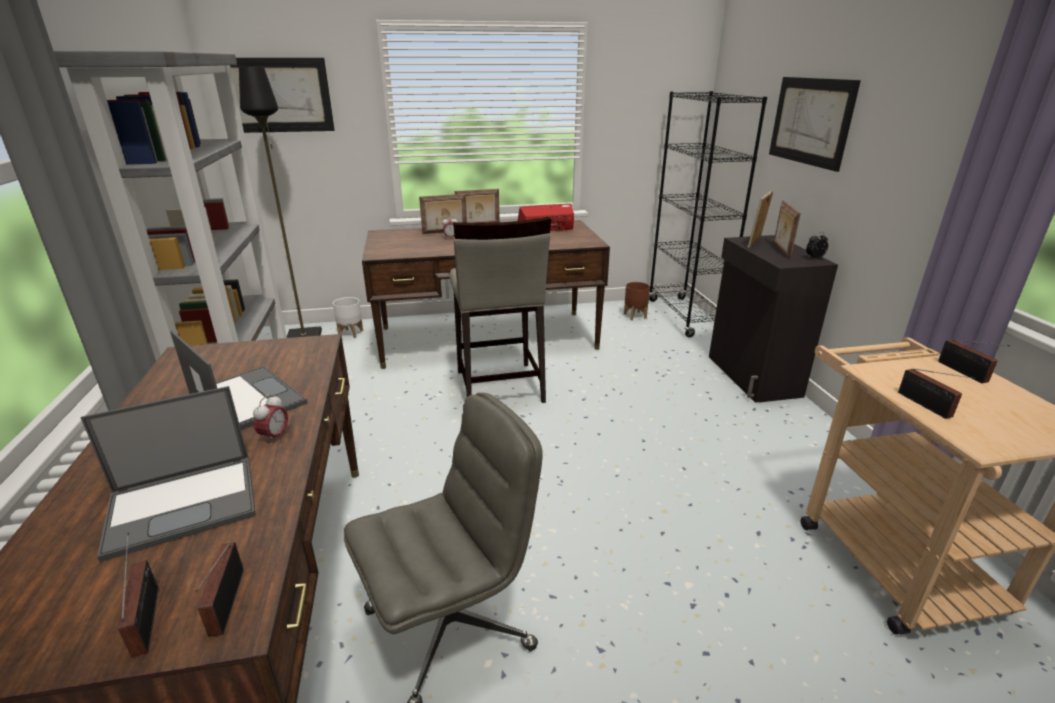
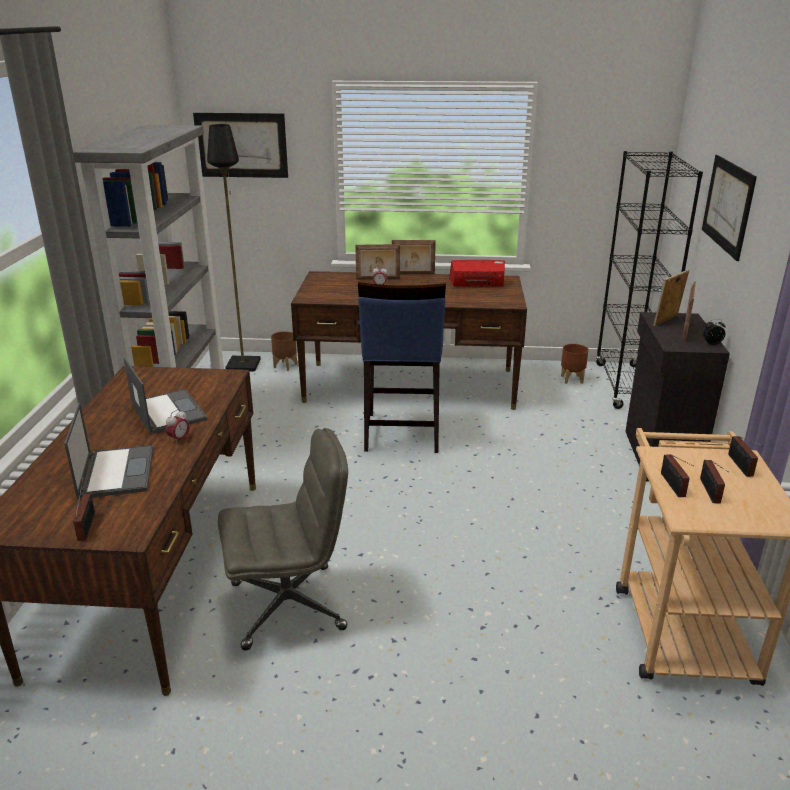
camera: 15 degrees right, 0 degrees up
(185, 503) = (116, 471): laptop -> laptop turned 90 degrees counterclockwise
(225, 605) = (127, 527): radio -> radio (710, 492)
(351, 333) = (285, 366): white planter -> brown planter
(499, 387) = (401, 433): beige stool -> blue stool

